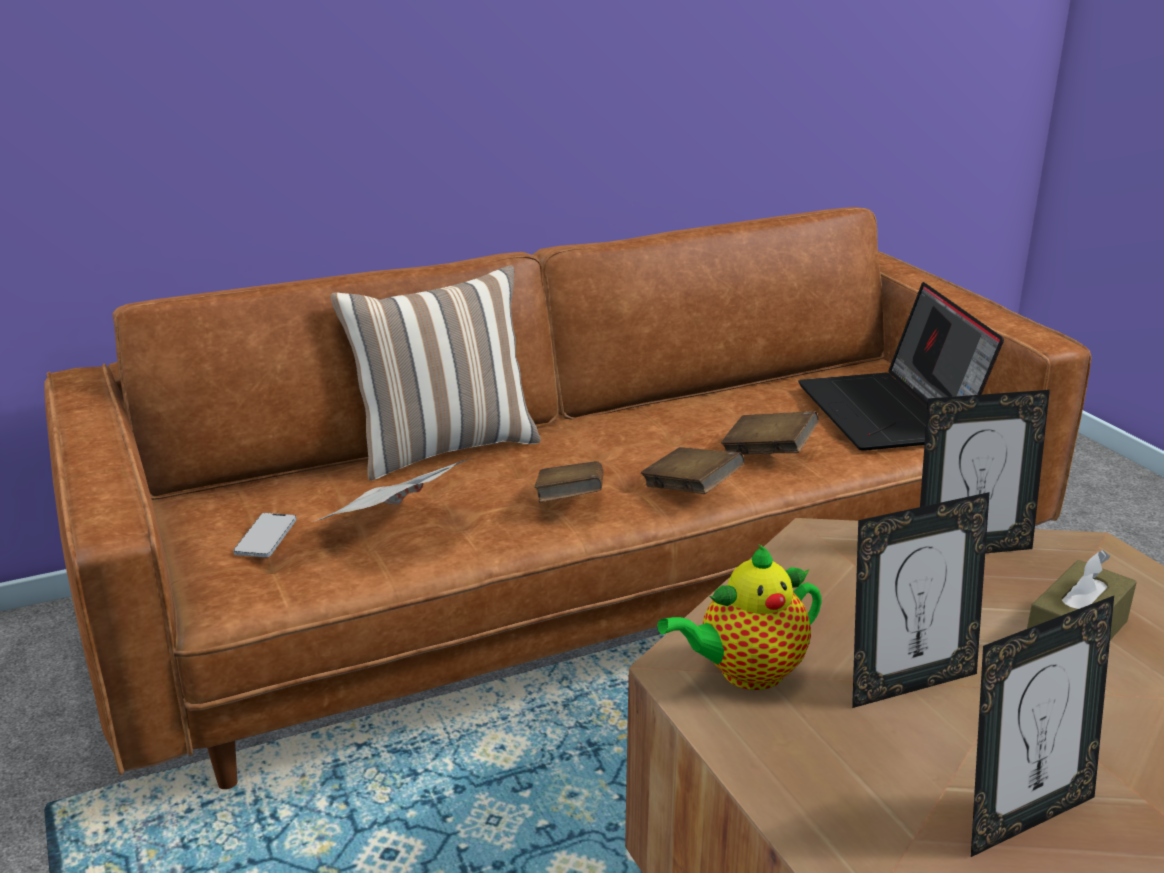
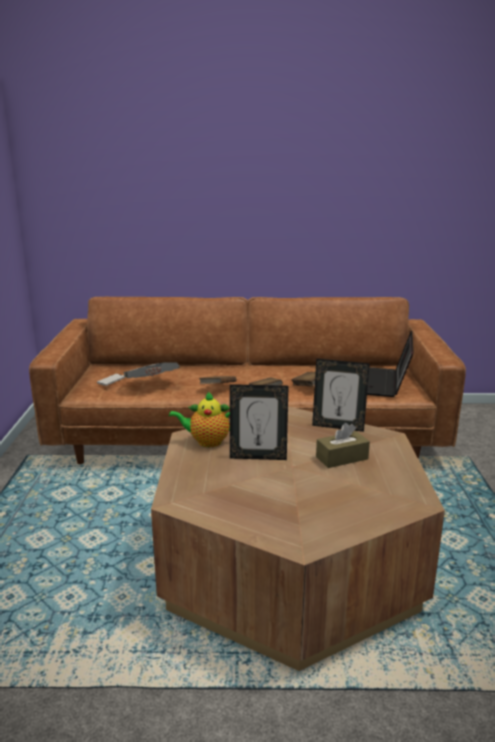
camera: 25 degrees right, 5 degrees down
(444, 448) = (196, 366): pillow -> none
(1023, 817) = (246, 497): picture frame -> none

